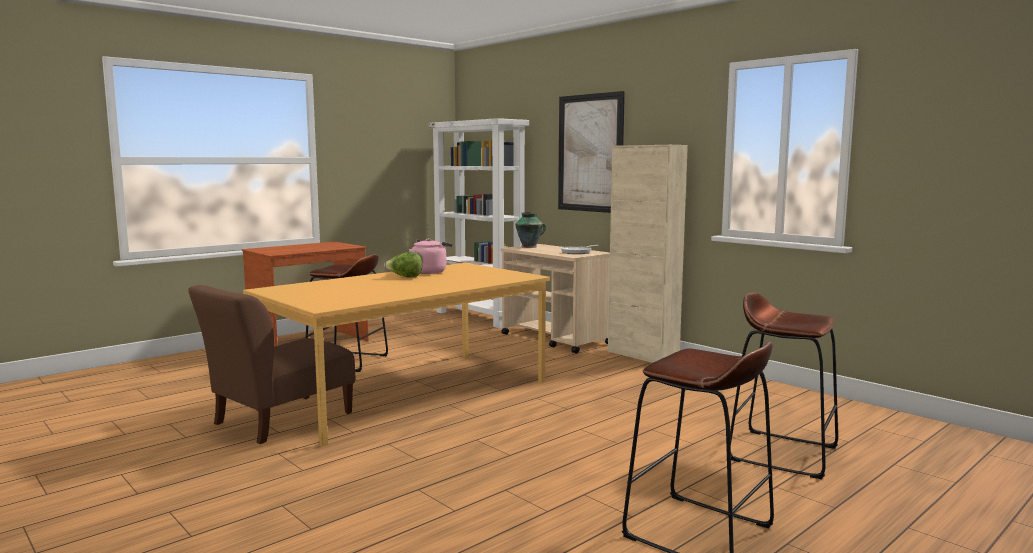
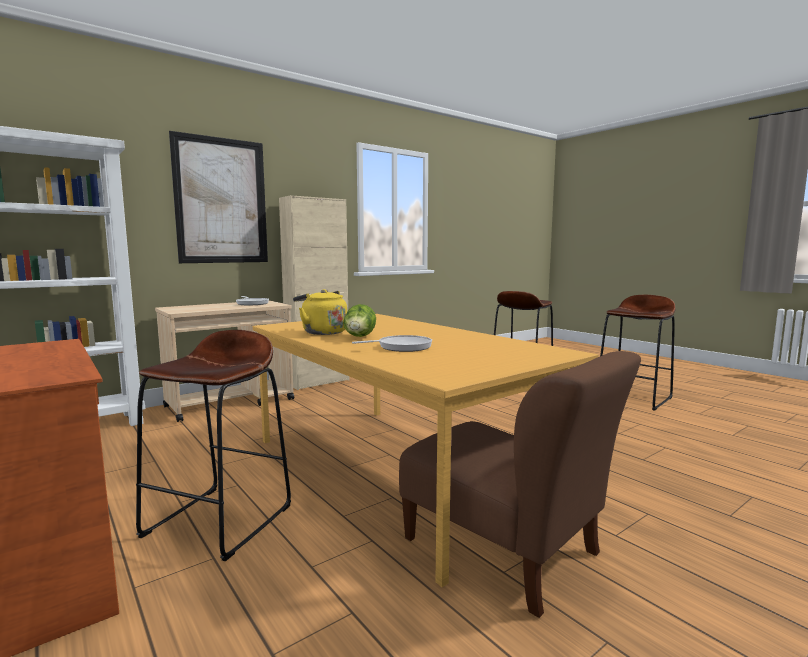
camera: 85 degrees left, 0 degrees up
(362, 283) = (401, 347): none -> frying pan
(430, 272) = (322, 332): pink kettle -> yellow kettle
(530, 247) = (182, 309): vase -> none

